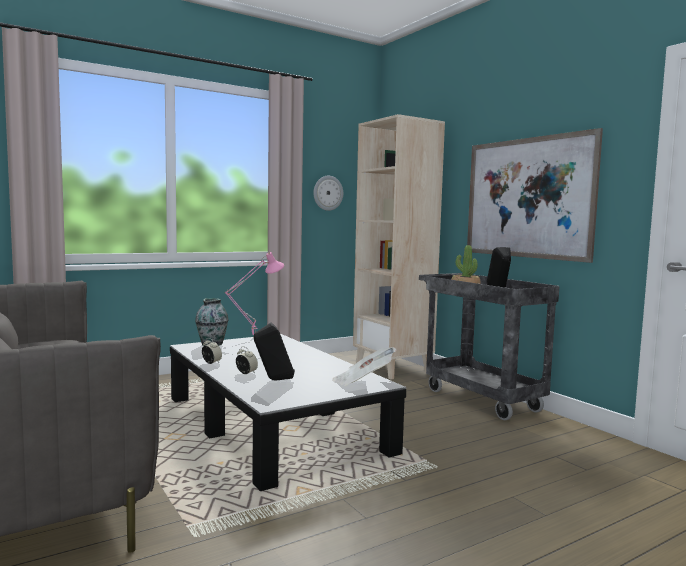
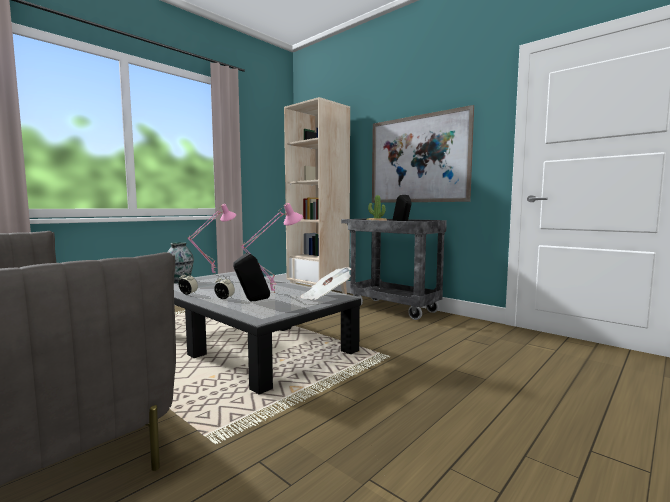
camera: 15 degrees left, 0 degrees up
(305, 370) = (273, 292): none -> pink table lamp
(327, 193) = (258, 163): wall clock -> none

